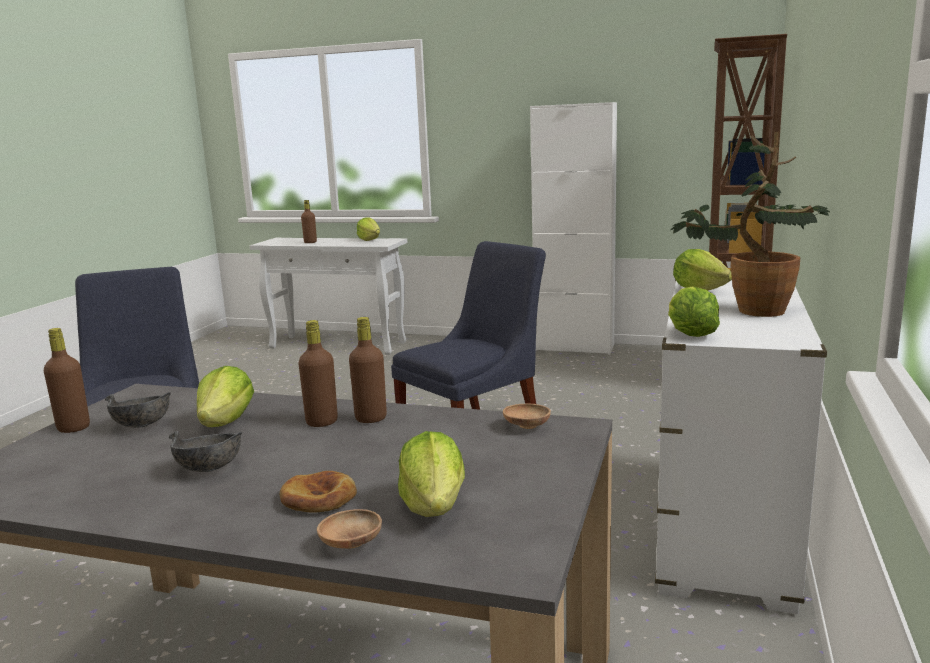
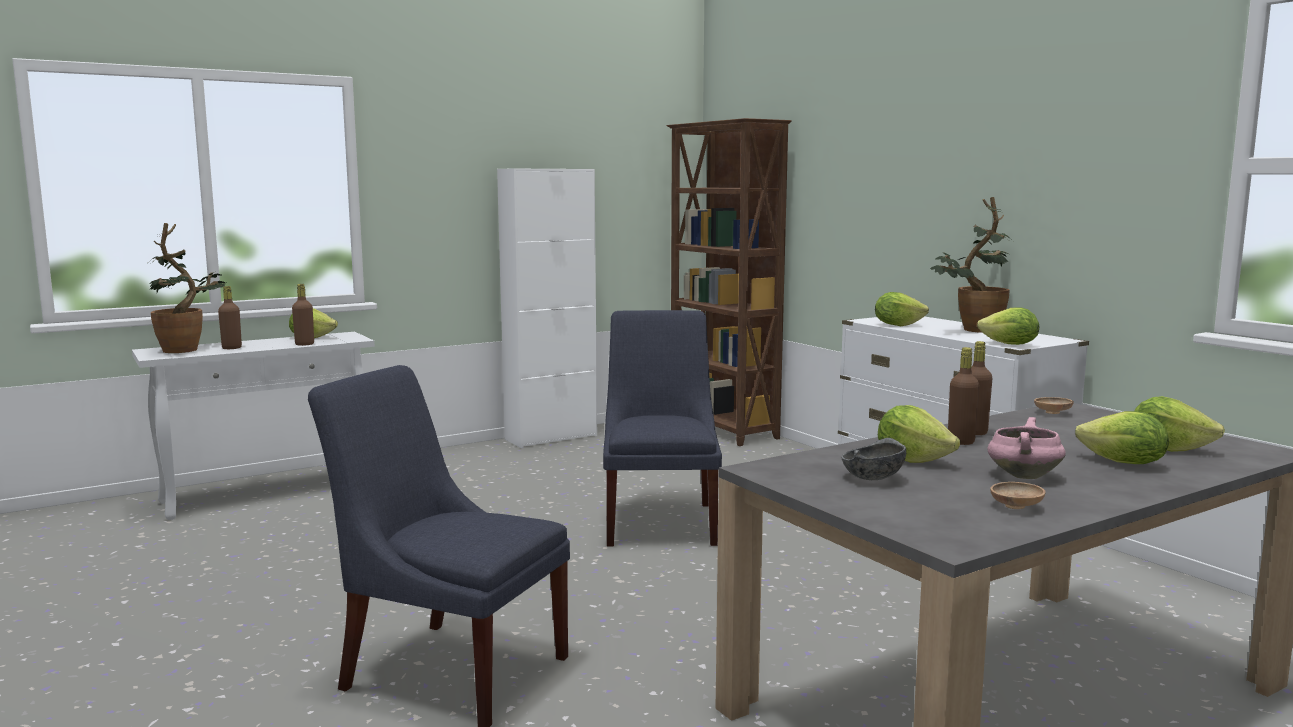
camera: 50 degrees left, 5 degrees down
(73, 428) = (835, 496): brown bottle -> brown bottle (304, 344)
(209, 468) = (1023, 476): grey bowl -> pink cooking pot
(292, 240) = (188, 349): none -> potted plant
(319, 498) = (1123, 463): bread -> lettuce
(351, 544) = (1210, 469): brown bowl -> brown bowl (1016, 507)

